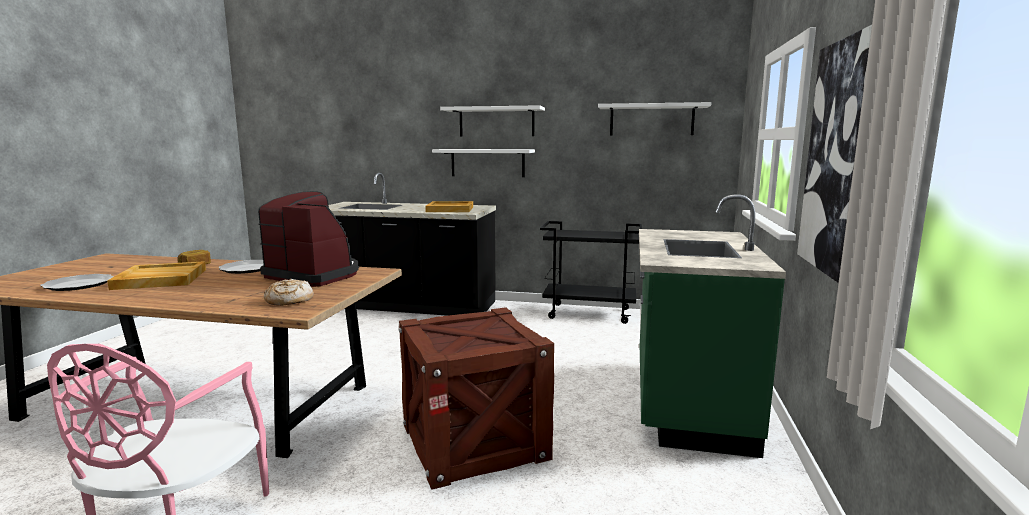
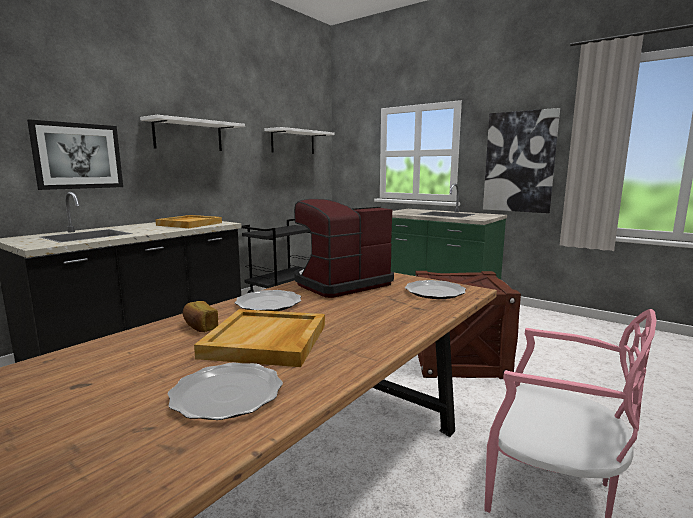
camera: 65 degrees left, 0 degrees up
(289, 300) = (434, 292): bread -> plate
(400, 145) = (78, 156): none -> picture
(487, 162) = (183, 176): white shelf -> none

